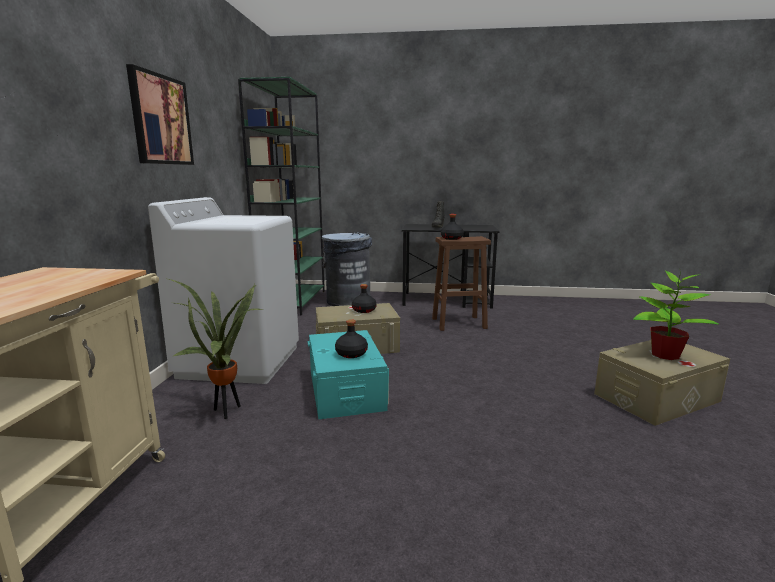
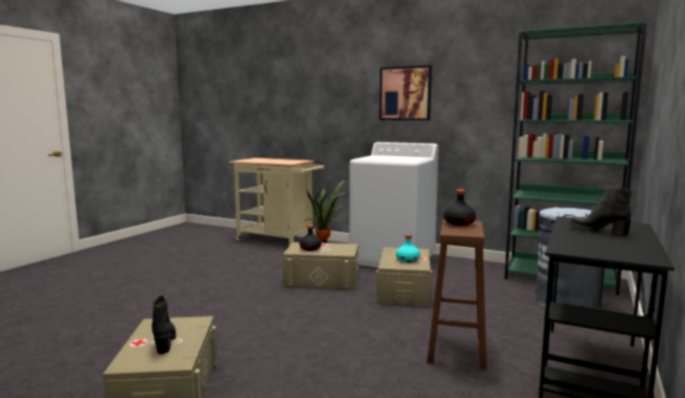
camera: 110 degrees right, 5 degrees down
(345, 390) = (322, 279): turquoise storage box -> beige storage box
(364, 310) = (408, 260): black bottle -> turquoise bottle
(664, 354) = (164, 341): potted plant -> black boot

